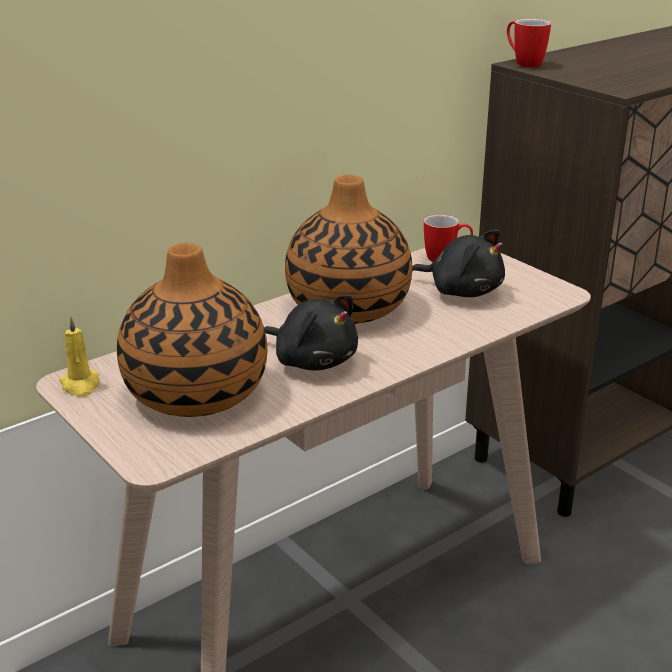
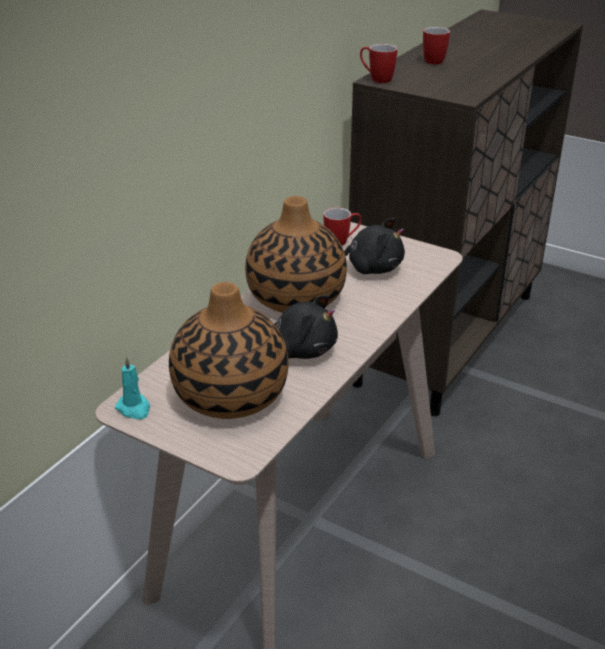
camera: 20 degrees left, 5 degrees up
(80, 385) = (134, 409): yellow candle -> turquoise candle
(615, 52) = (433, 60): none -> mug

